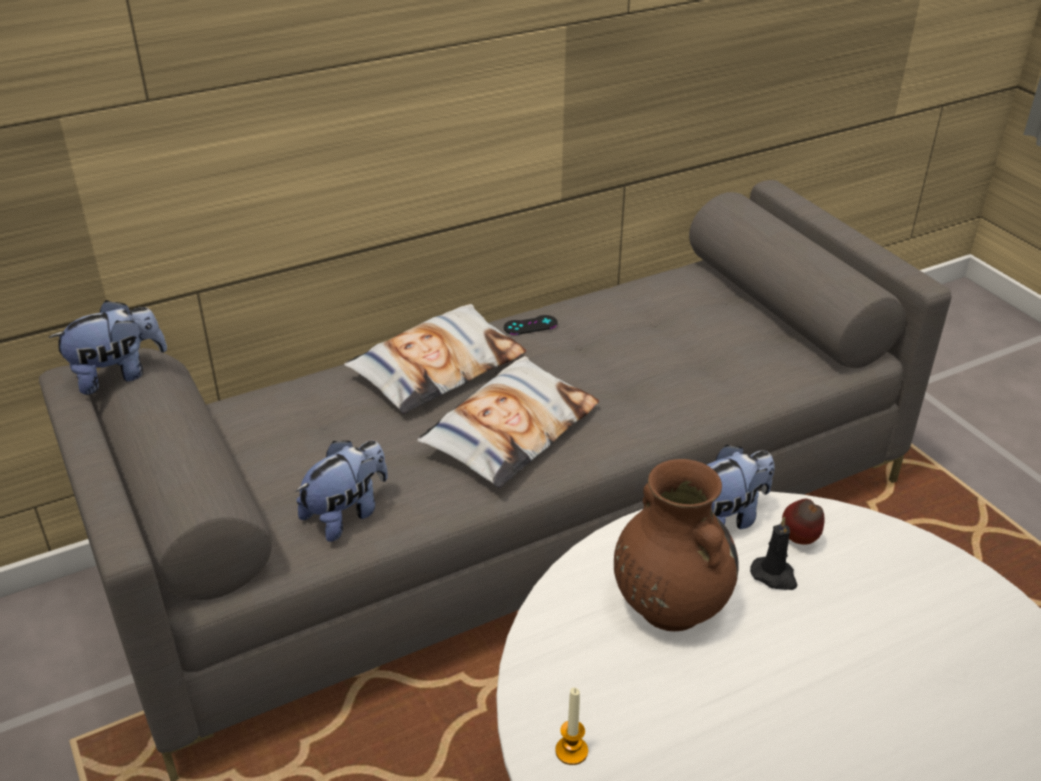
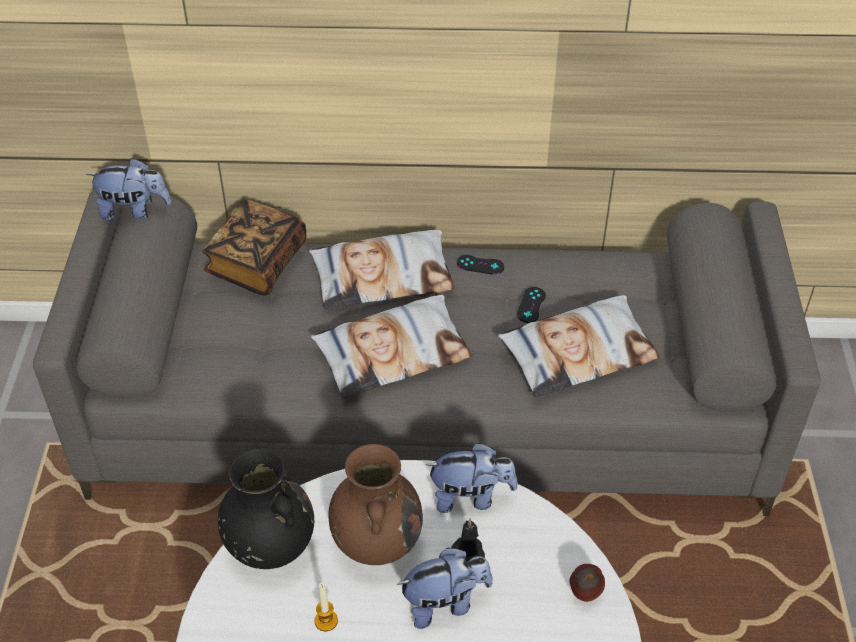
camera: 30 degrees right, 10 degrees up
(285, 401) = (257, 263): none -> book
(346, 514) = (234, 372): plush toy -> plush toy (445, 603)
(555, 664) = (269, 546): none -> black vase
(571, 751) = (233, 607): candle -> candle (326, 621)
(612, 341) = (531, 305): none -> black game controller
(692, 365) = (578, 353): none -> pillow
(800, 540) = (512, 537): apple -> apple (584, 594)

